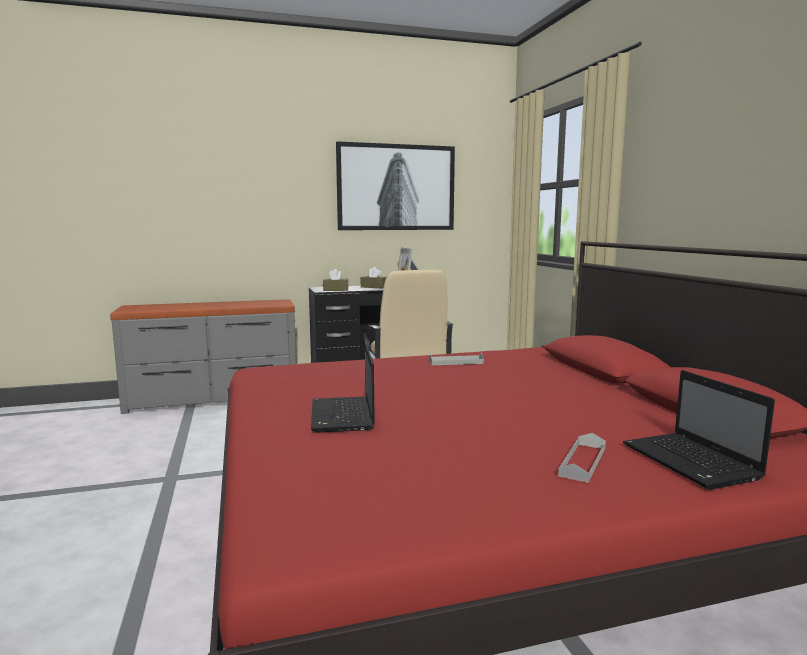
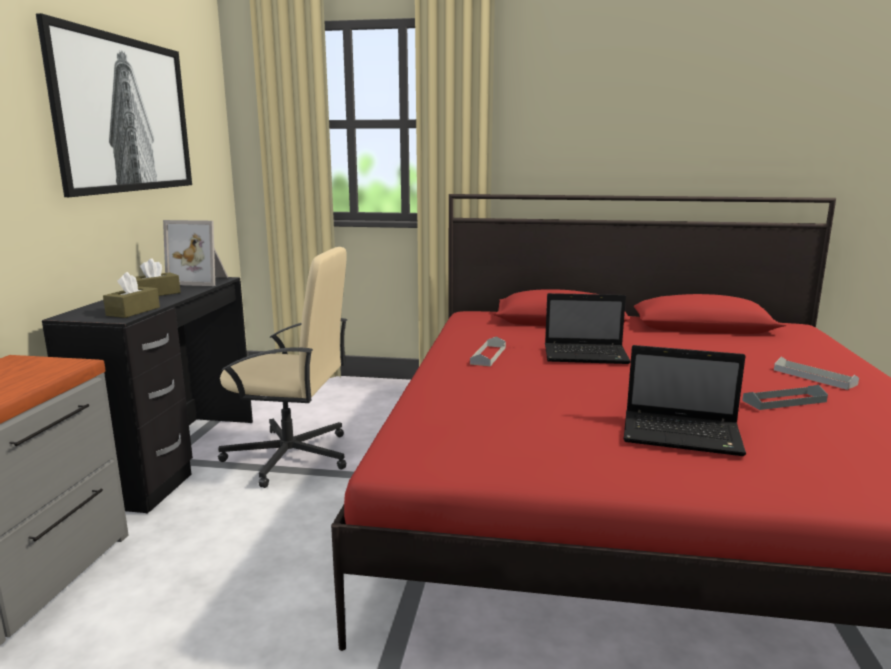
camera: 65 degrees left, 5 degrees up
(471, 447) = (784, 401): none -> grey tray
(692, 462) = (810, 353): laptop -> laptop (587, 355)

